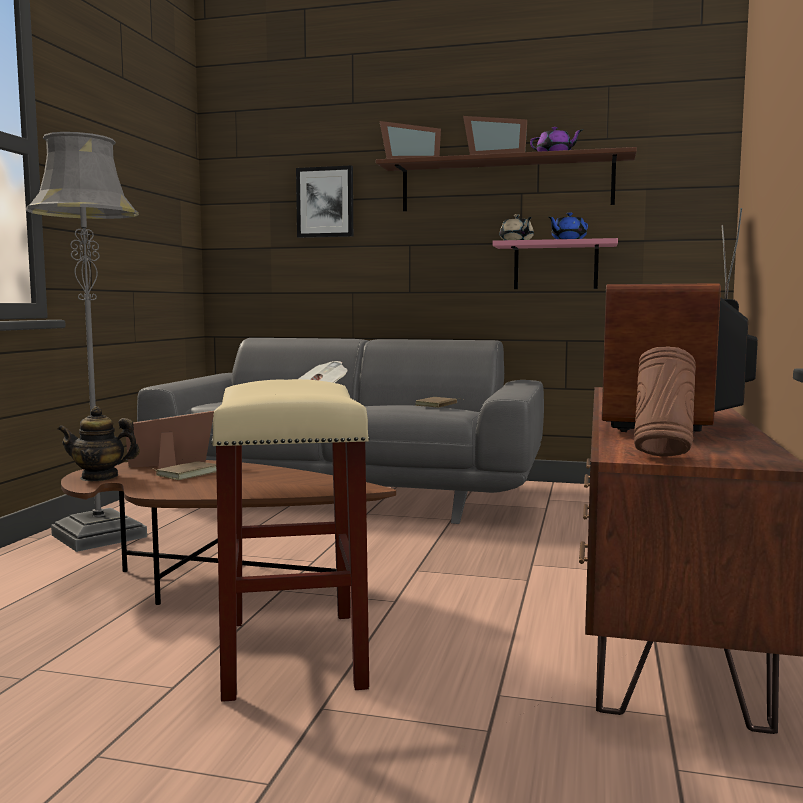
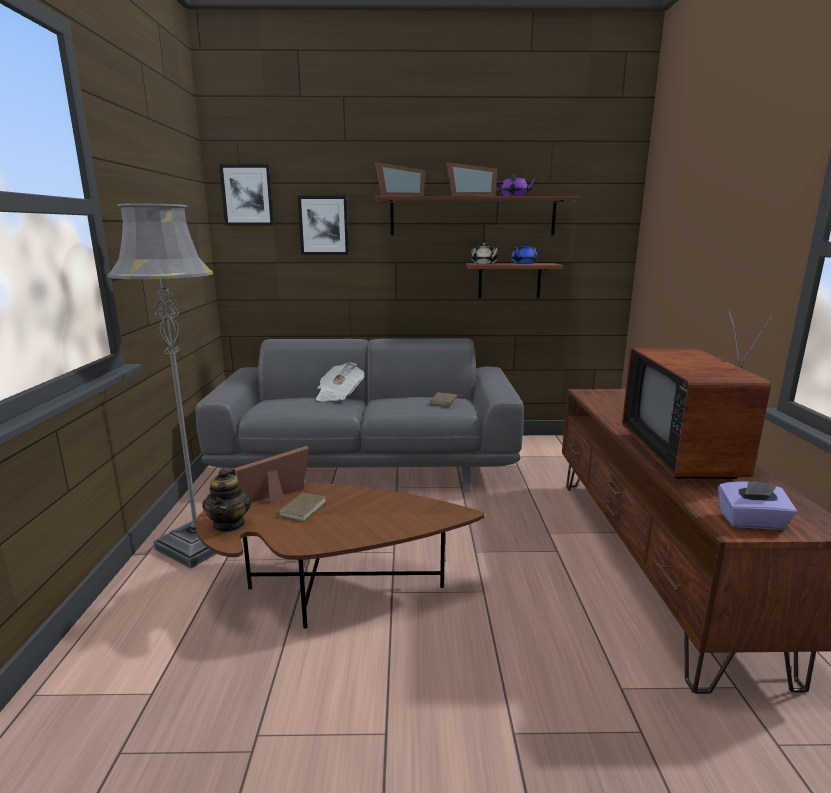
camera: 15 degrees left, 10 degrees up
(99, 477) = (229, 524): teapot -> teapot turned 75 degrees counterclockwise
(243, 171) = (248, 195): none -> picture
(294, 654) = (452, 671): beige stool -> none
(555, 266) = (509, 280): pink shelf -> brown shelf
(662, 455) = (751, 522): brown vase -> purple tissue box

